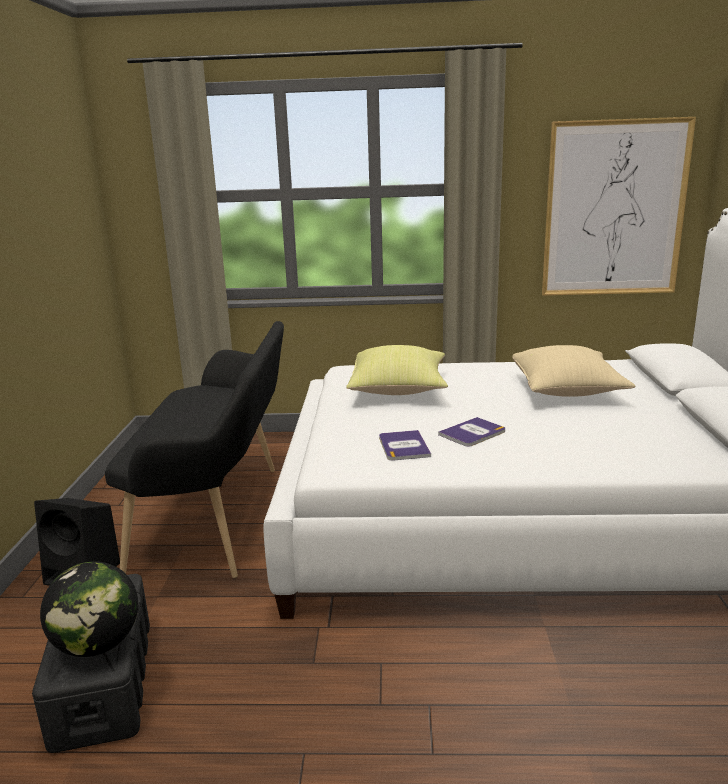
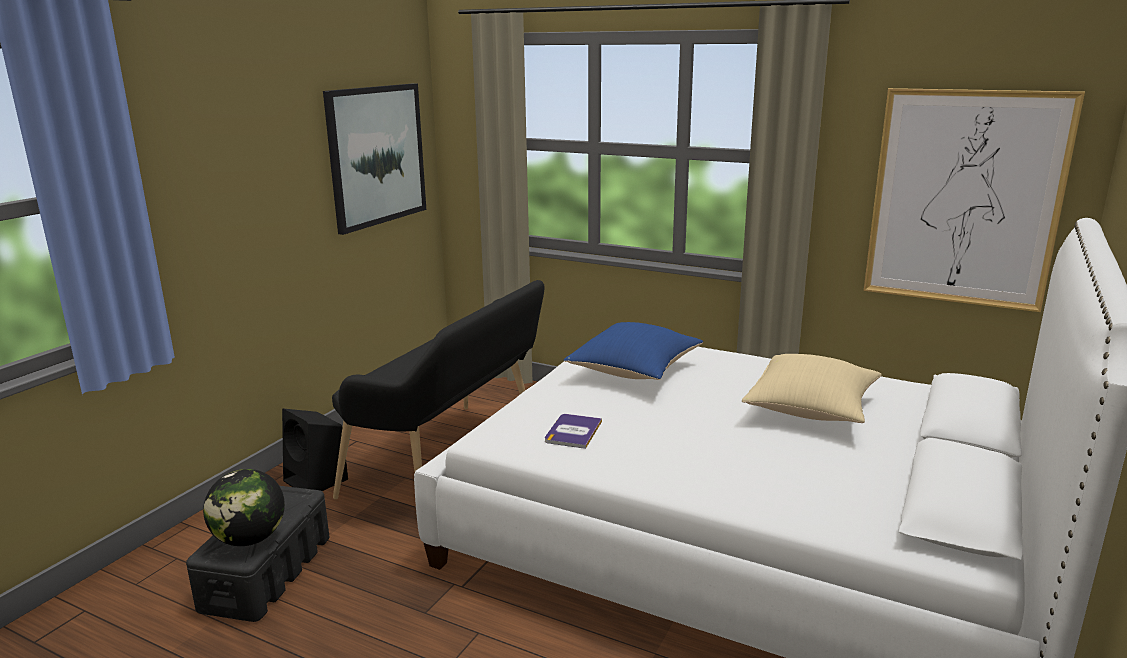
camera: 25 degrees right, 0 degrees up
(62, 214) = (376, 155): none -> picture
(399, 390) = (635, 372): yellow pillow -> blue pillow
(472, 433) = (653, 434): book -> none

